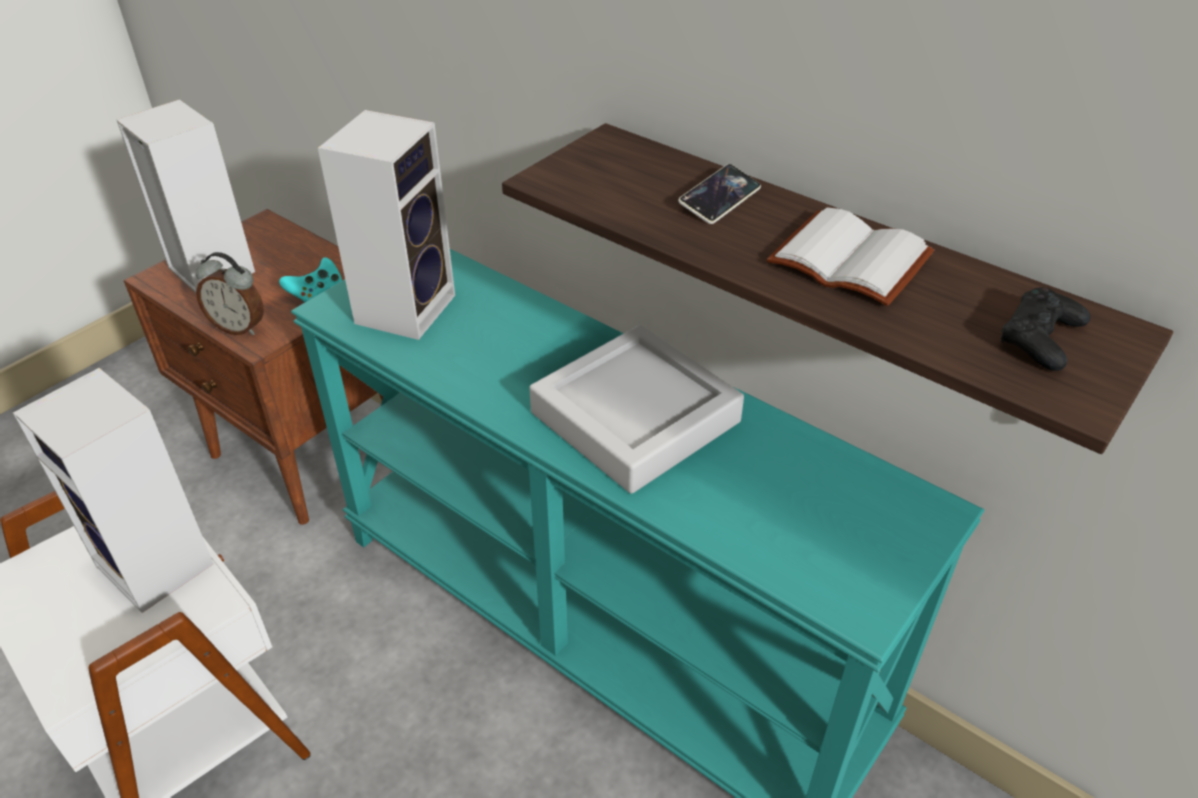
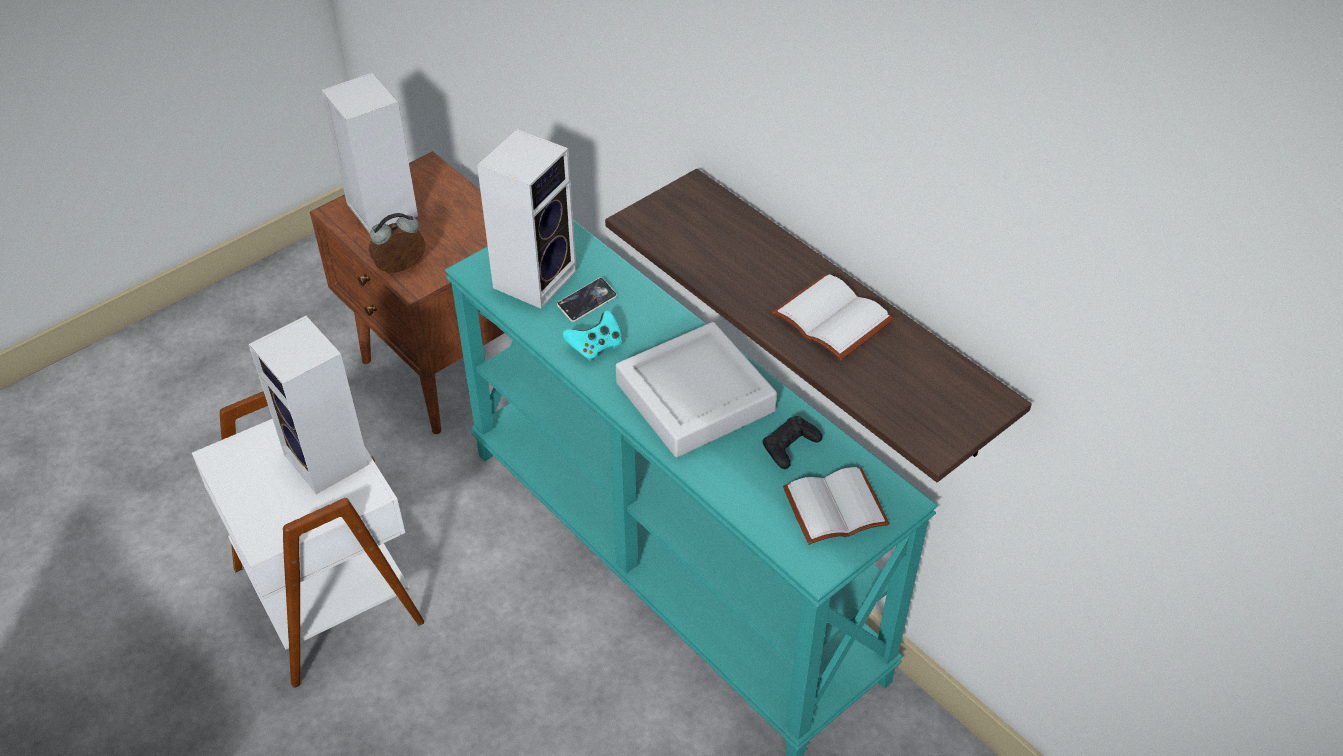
camera: 10 degrees right, 5 degrees up
(239, 327) = (401, 269): alarm clock -> alarm clock turned 120 degrees clockwise
(316, 294) = (467, 244): turquoise game controller -> turquoise game controller (595, 347)
(719, 199) = (759, 254): phone -> phone (587, 302)
(858, 533) = (834, 510): none -> white book
(1040, 338) = (935, 397): black game controller -> black game controller (790, 446)

